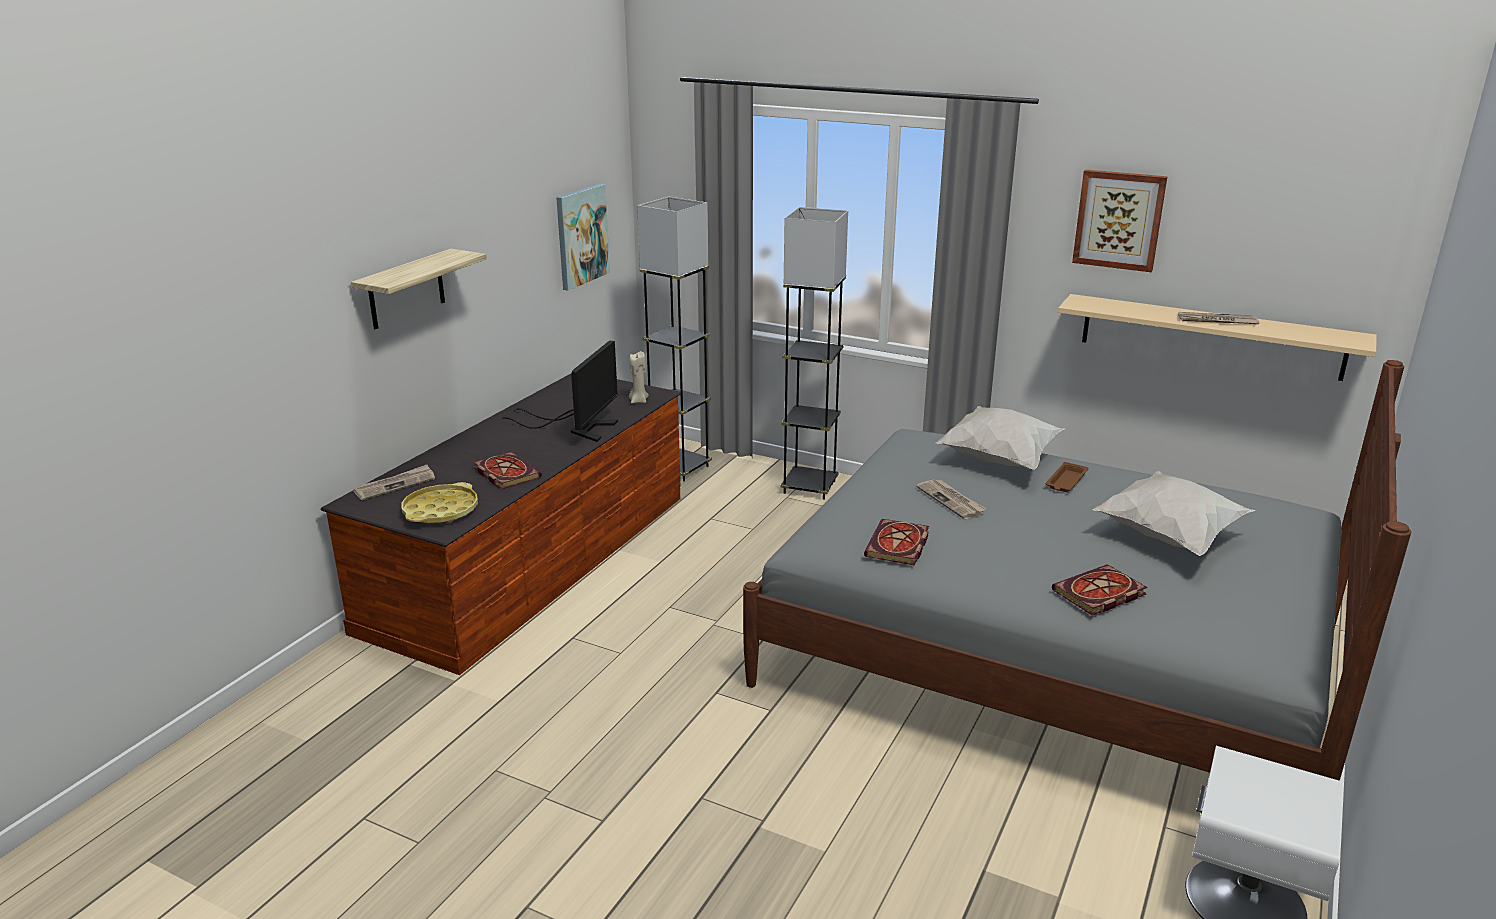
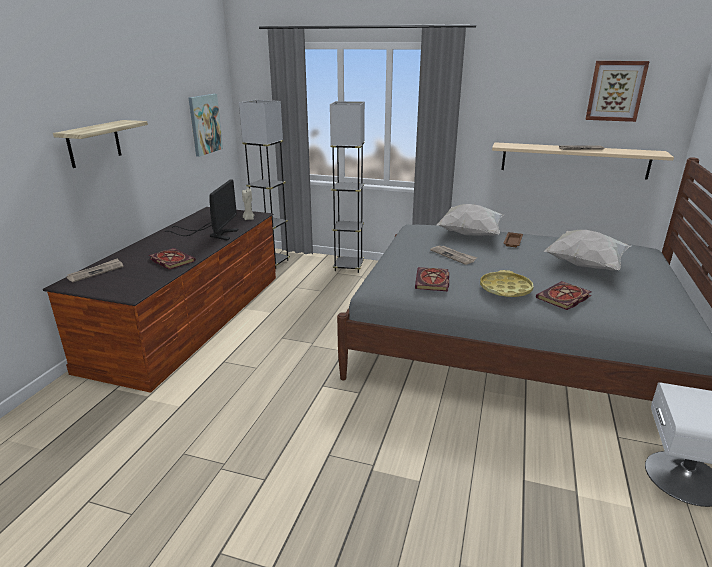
camera: 10 degrees left, 0 degrees up
(440, 511) = (129, 284): yellow tray -> yellow tray (505, 289)
(1119, 220) = (522, 96): picture -> picture (615, 91)

